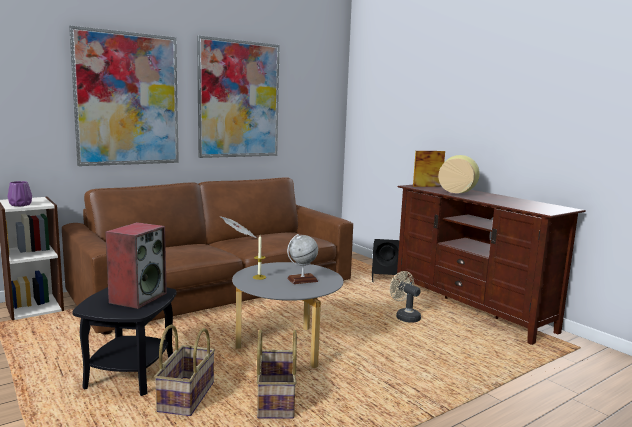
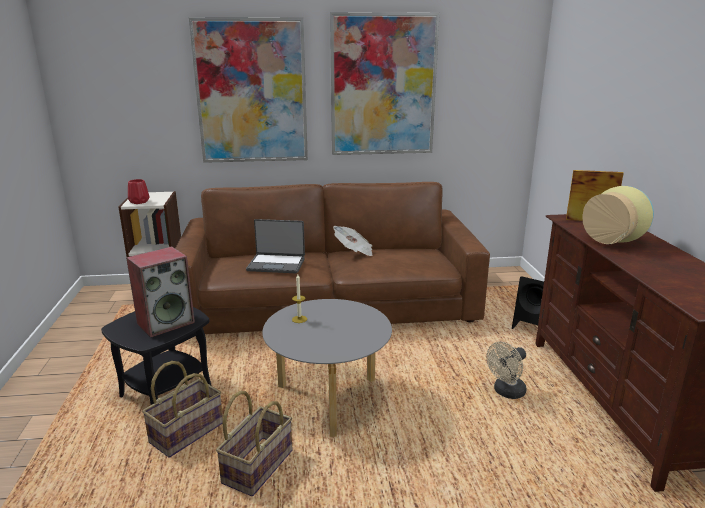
camera: 30 degrees right, 10 degrees up
(21, 204) = (139, 202): purple vase -> red vase
(184, 251) = (276, 264): none -> laptop
(302, 280) = (339, 333): globe -> none
(404, 317) = (506, 392): beige fan -> beige fan turned 120 degrees counterclockwise

